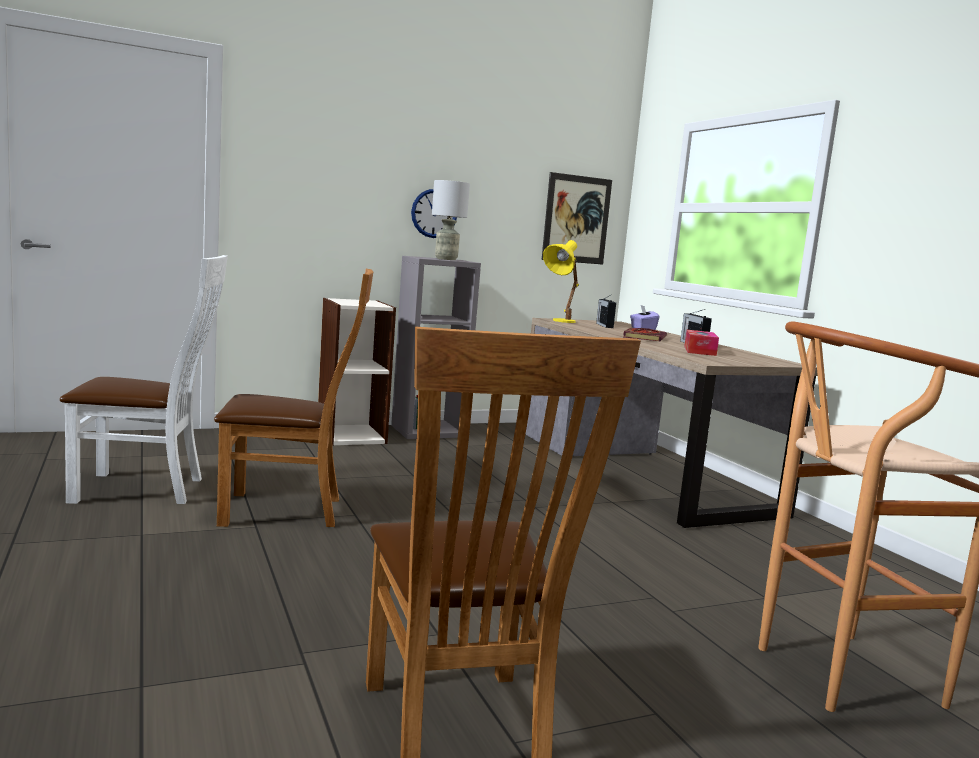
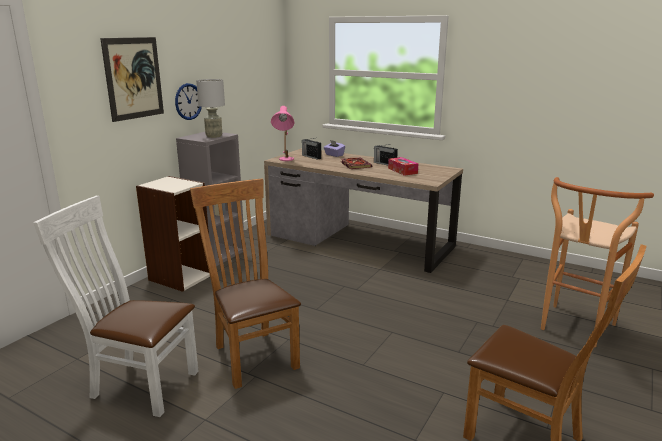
camera: 35 degrees left, 10 degrees up
(147, 489) = (139, 384): white chair -> white chair turned 120 degrees counterclockwise
(290, 511) = (252, 354): brown chair -> brown chair turned 75 degrees counterclockwise
(558, 321) = (285, 160): yellow table lamp -> pink table lamp
(576, 219) = (262, 84): picture -> picture (133, 78)

